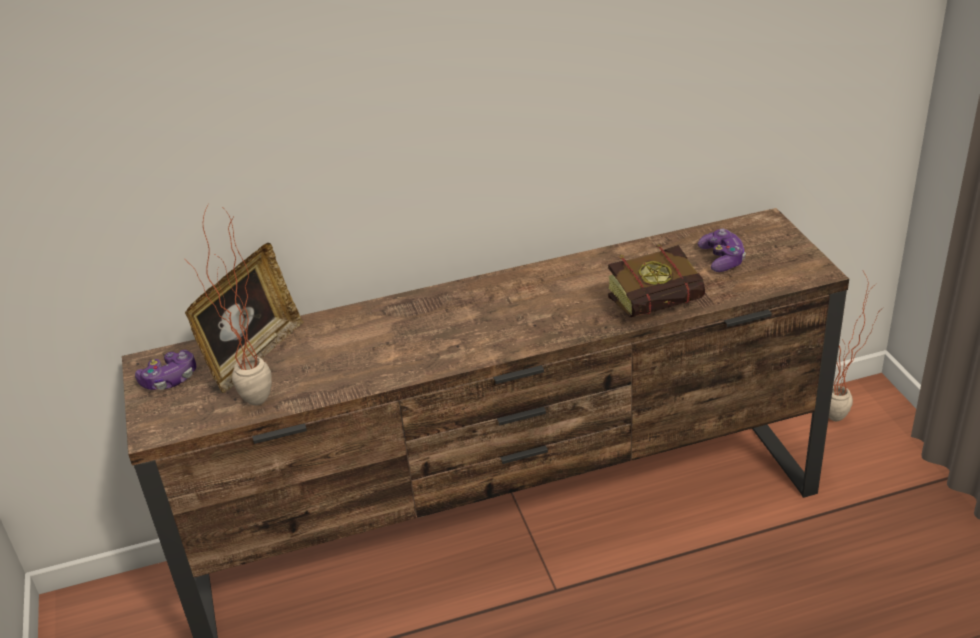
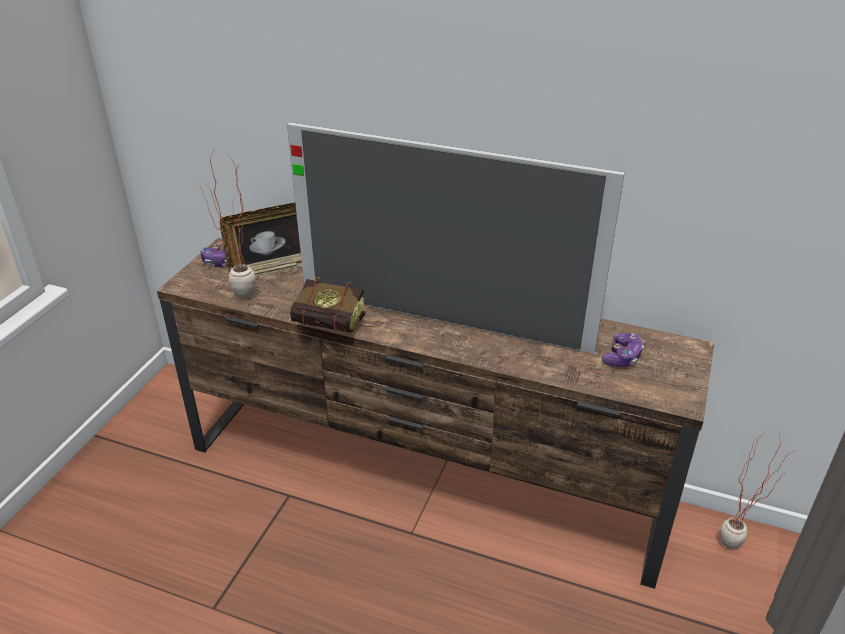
camera: 35 degrees right, 0 degrees up
(516, 311) = (442, 320): none -> television
(664, 305) = (540, 366): book -> book (336, 327)

